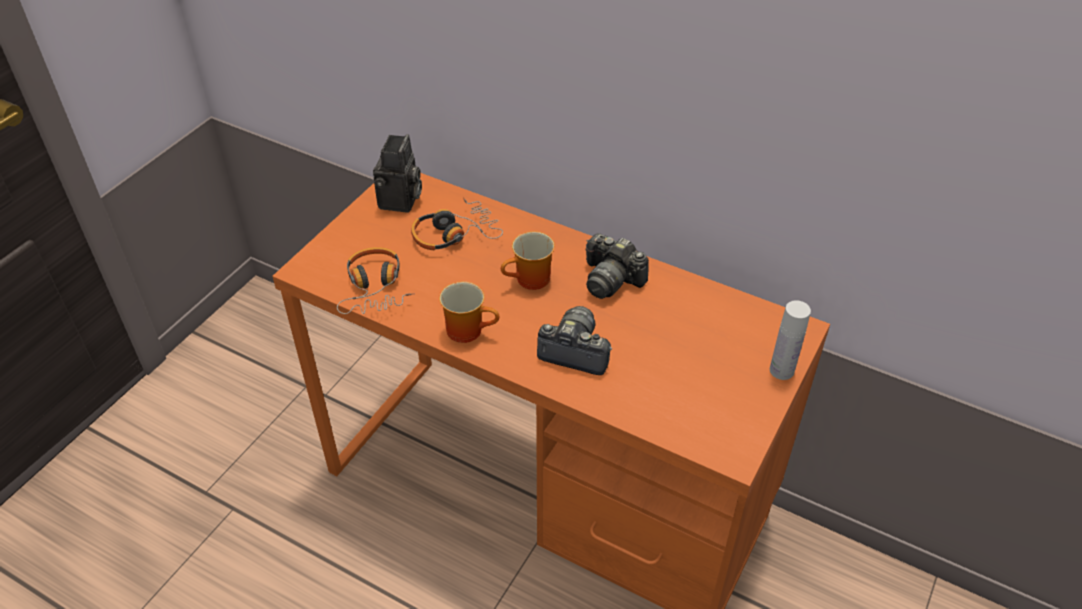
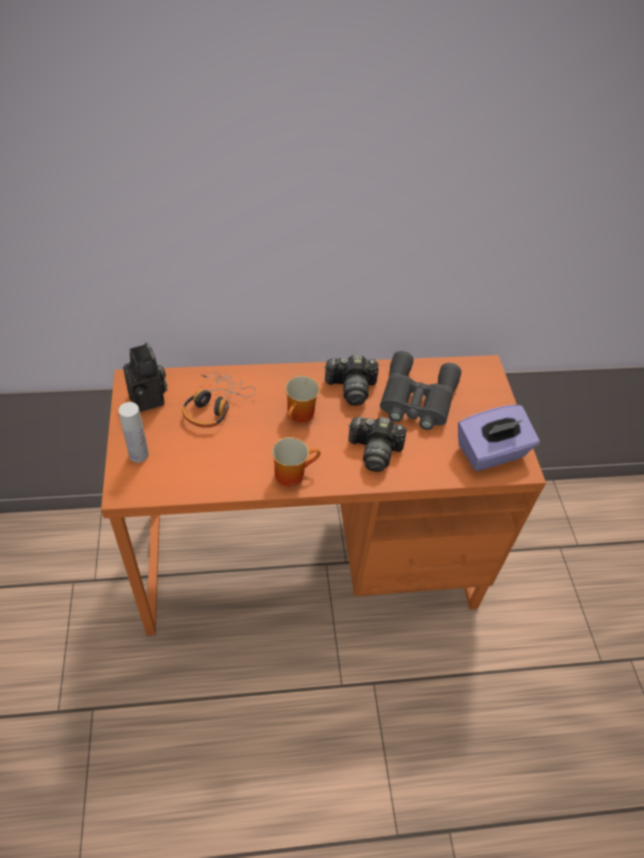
camera: 40 degrees left, 5 degrees up
(375, 288) = (195, 477): headphones -> none
(575, 352) = (374, 451): camera -> camera turned 150 degrees counterclockwise
(675, 324) = (416, 399): none -> grey binoculars
(711, 420) = (491, 452): none -> purple tissue box
(781, 370) = (500, 399): white bottle -> white bottle (138, 454)

